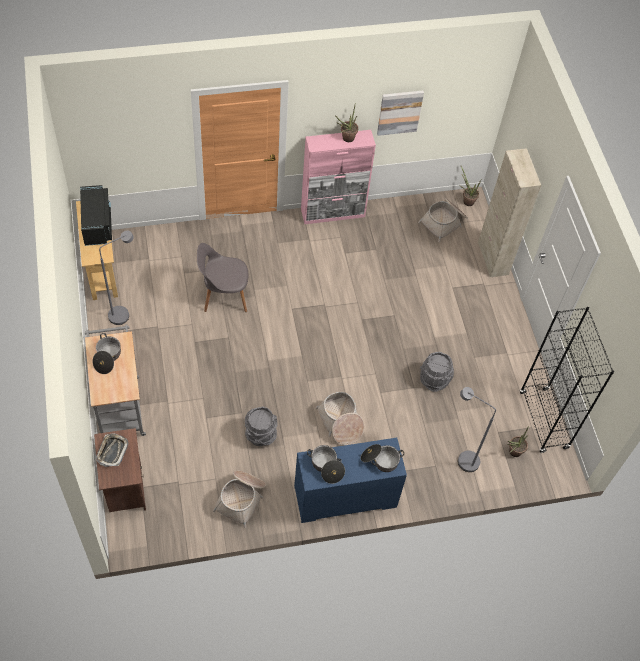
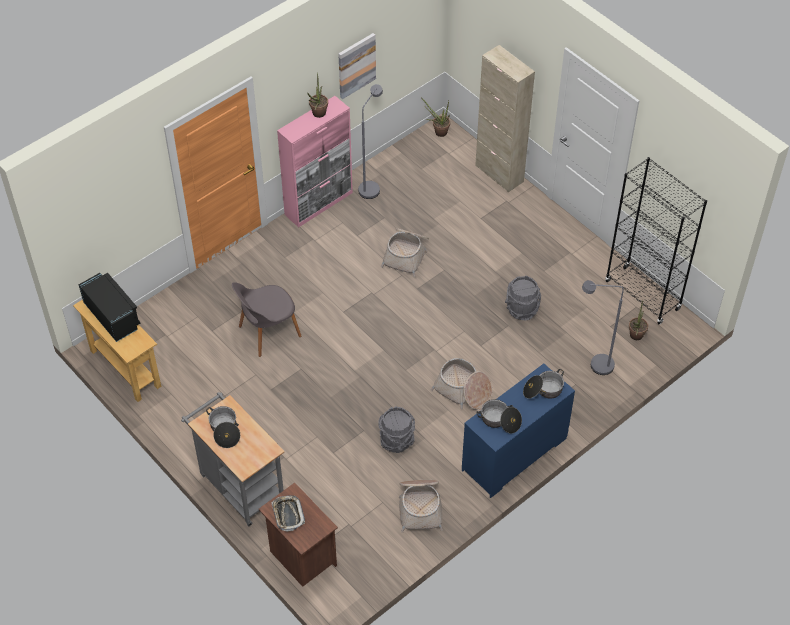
camera: 25 degrees left, 5 degrees down
(123, 313) = (178, 398): grey floor lamp -> grey floor lamp (371, 186)
(444, 222) = (431, 162): basket -> basket (406, 254)

